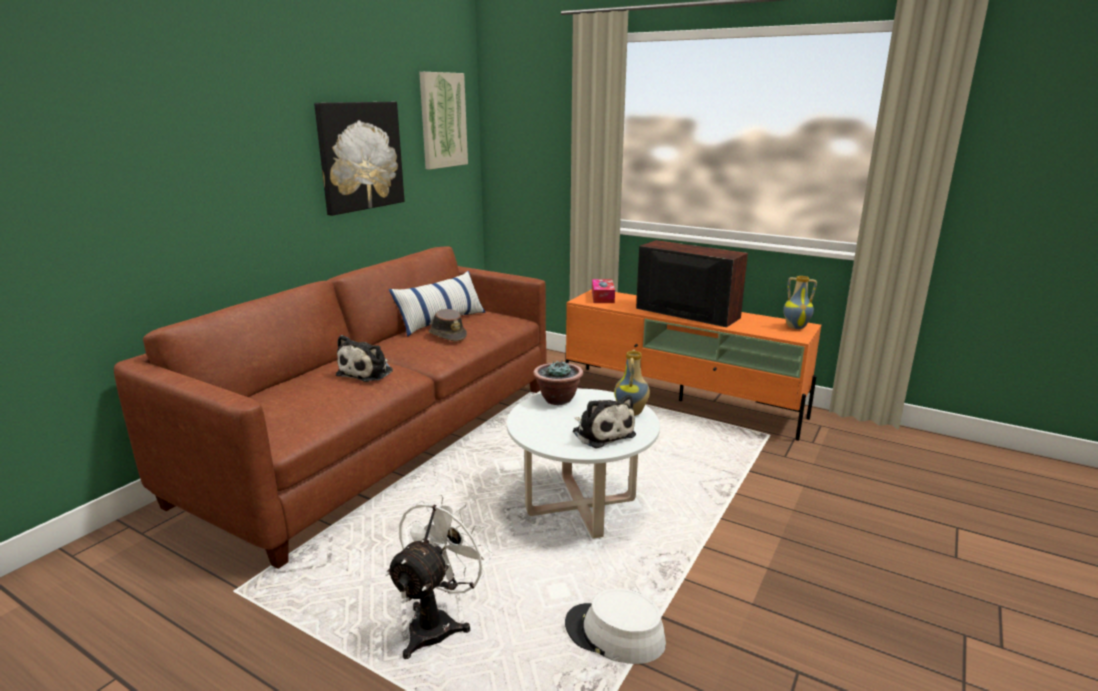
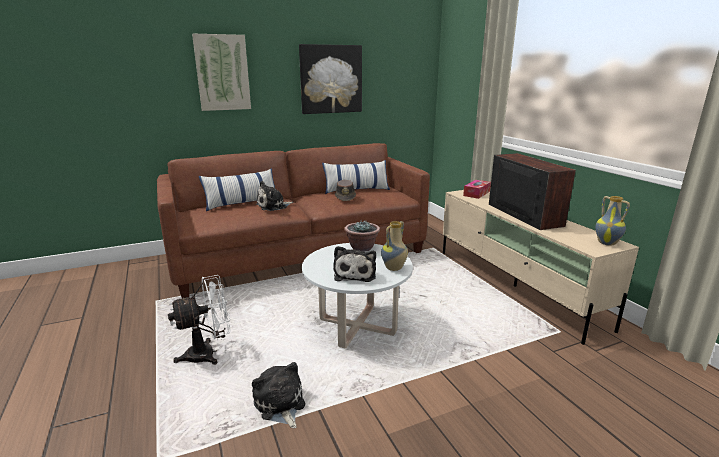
camera: 35 degrees right, 0 degrees up
(303, 380) = (242, 203): none -> pillow
(442, 120) = (403, 59): picture -> picture (222, 73)
(614, 634) = (280, 405): white hat -> plush toy
(681, 401) = (515, 286): orange tv stand -> beige tv stand

